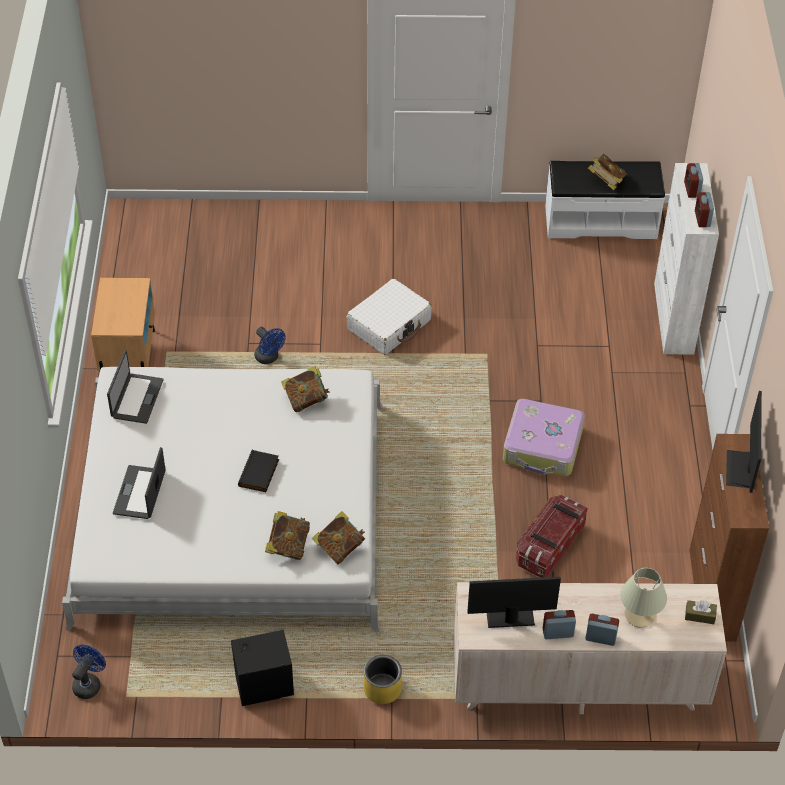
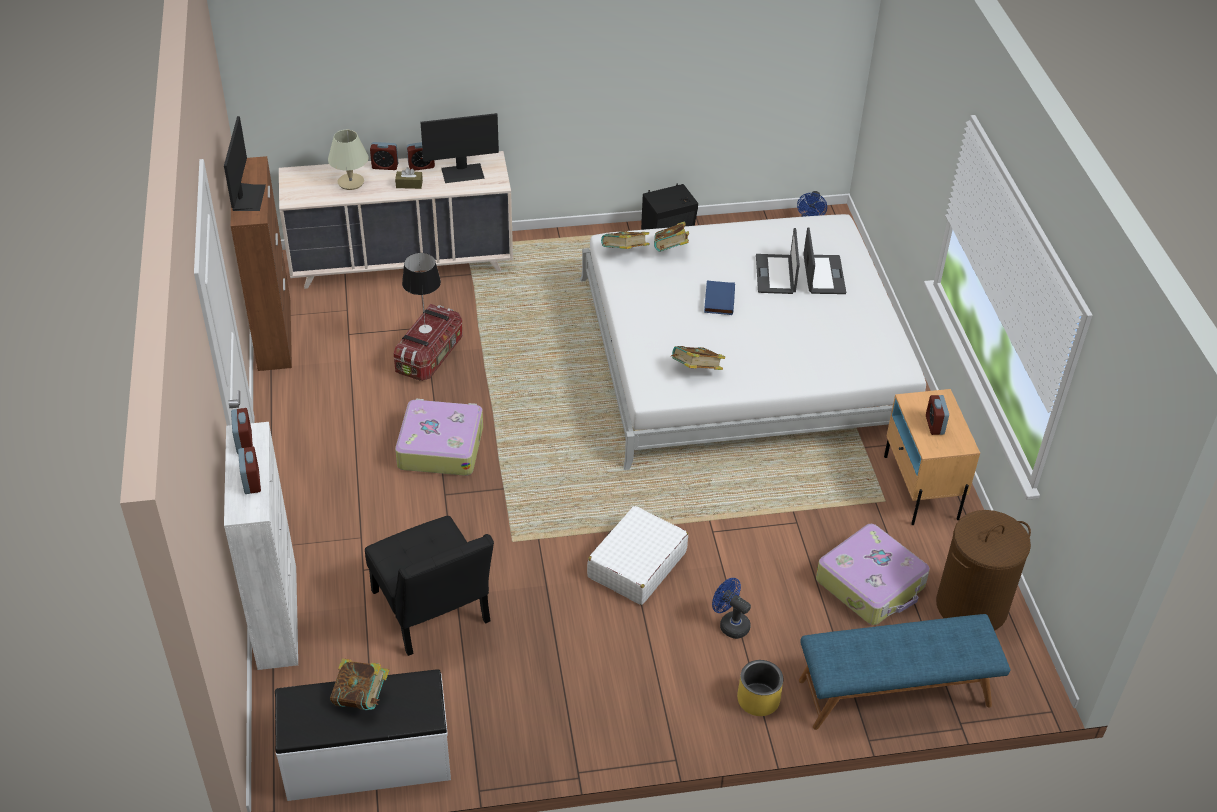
camera: 170 degrees right, 5 degrees down
(124, 304) = (934, 425): none -> alarm clock
(136, 398) = (870, 349): laptop -> laptop (776, 274)
(141, 266) = (971, 606): none -> brown laundry basket
(209, 290) = (871, 584): none -> suitcase
(228, 219) = (894, 693): none -> blue bench
(259, 473) = (718, 300): black book -> blue book
(269, 358) = (766, 507): blue fan -> blue fan (730, 624)
(382, 688) = (568, 244): yellow planter -> yellow planter (758, 700)
(554, 308) = (433, 612): none -> black chair
(554, 528) = (425, 329): none -> table lamp
(700, 615) = (298, 186): brown tissue box -> brown tissue box (409, 184)

